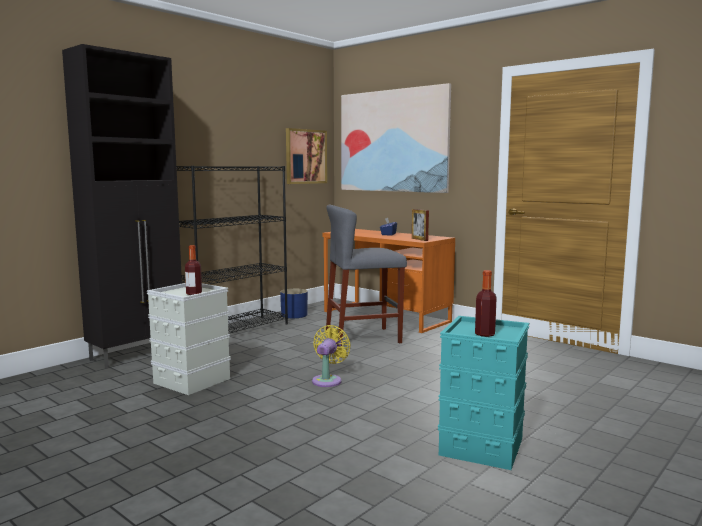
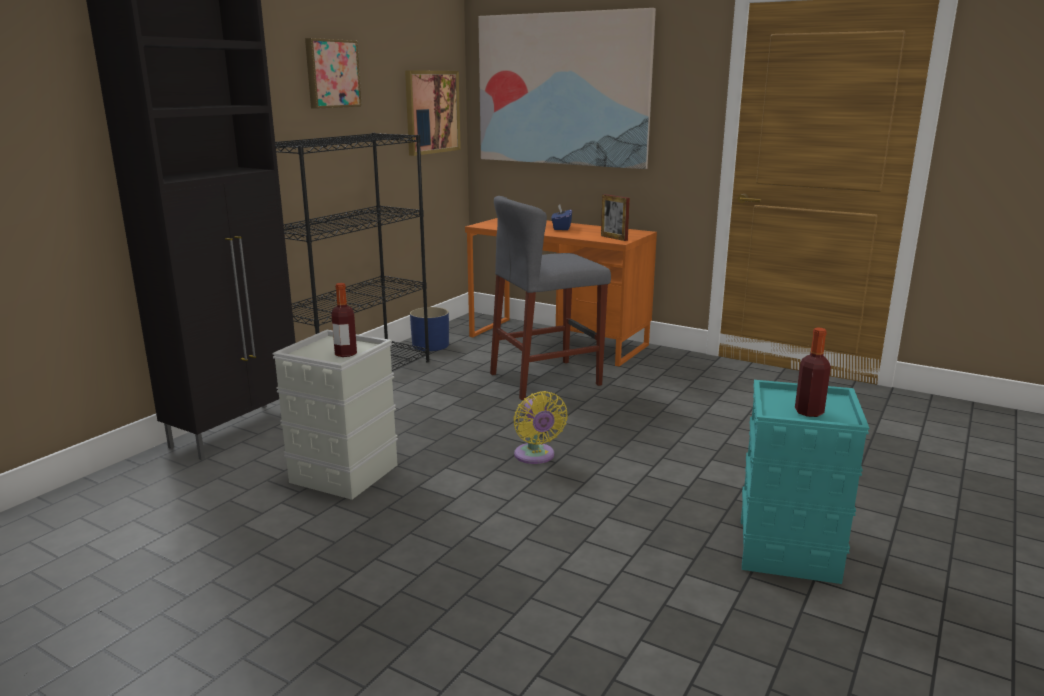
camera: 10 degrees left, 10 degrees up
(230, 127) = (331, 73): none -> picture
(328, 380) = (535, 456): yellow fan -> yellow fan turned 150 degrees clockwise

